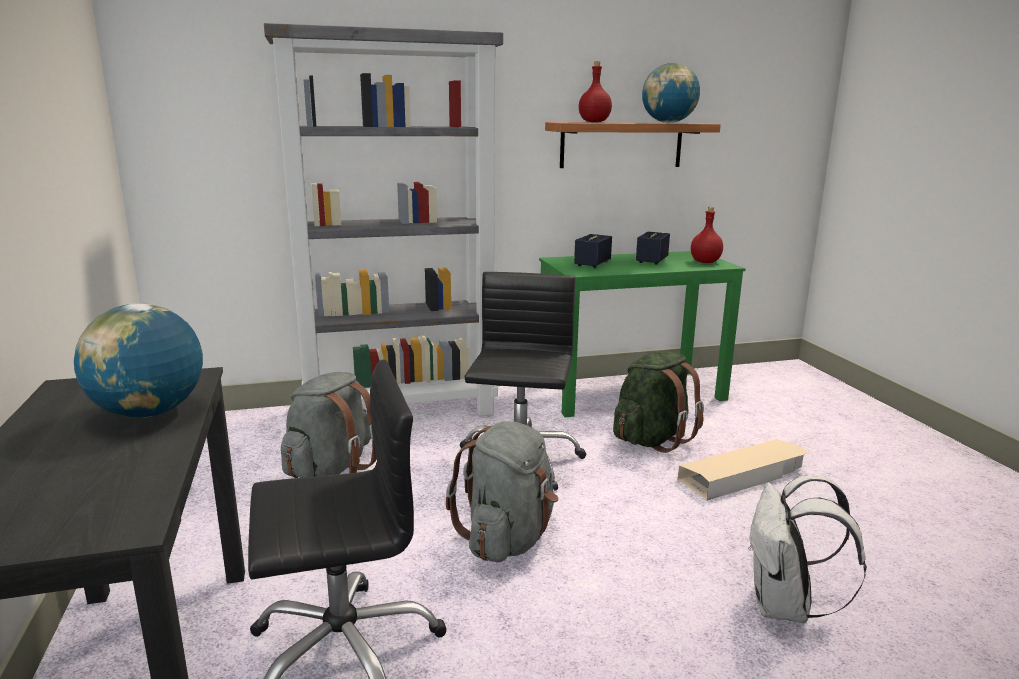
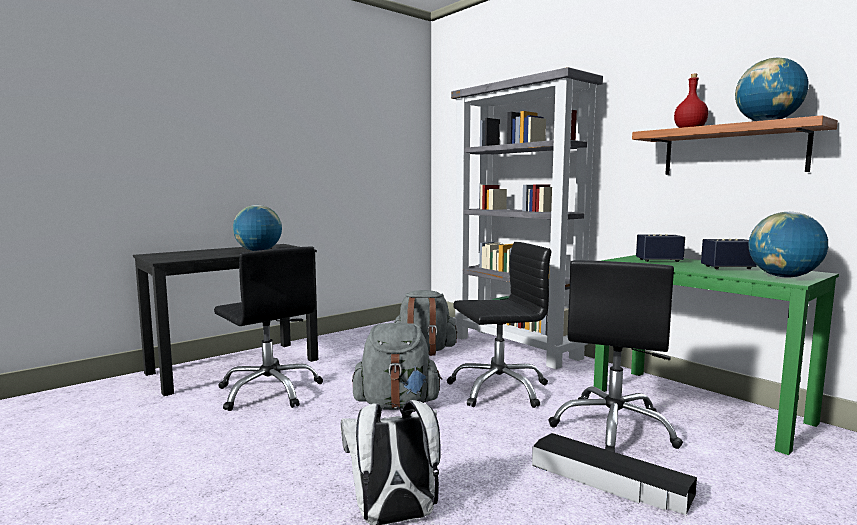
camera: 65 degrees right, 10 degrees down
(652, 439) = (614, 428): green backpack -> black office chair
(705, 262) = (783, 277): red bottle -> globe
(743, 475) = (610, 480): beige storage box -> black storage box

